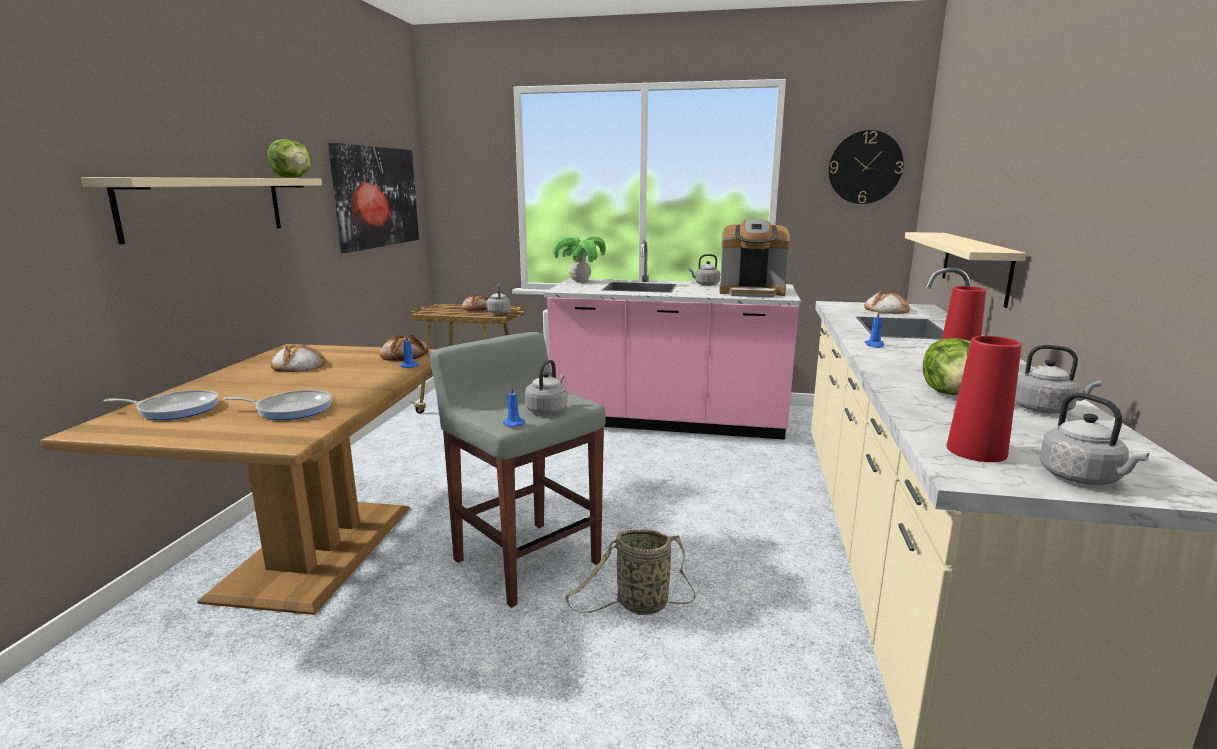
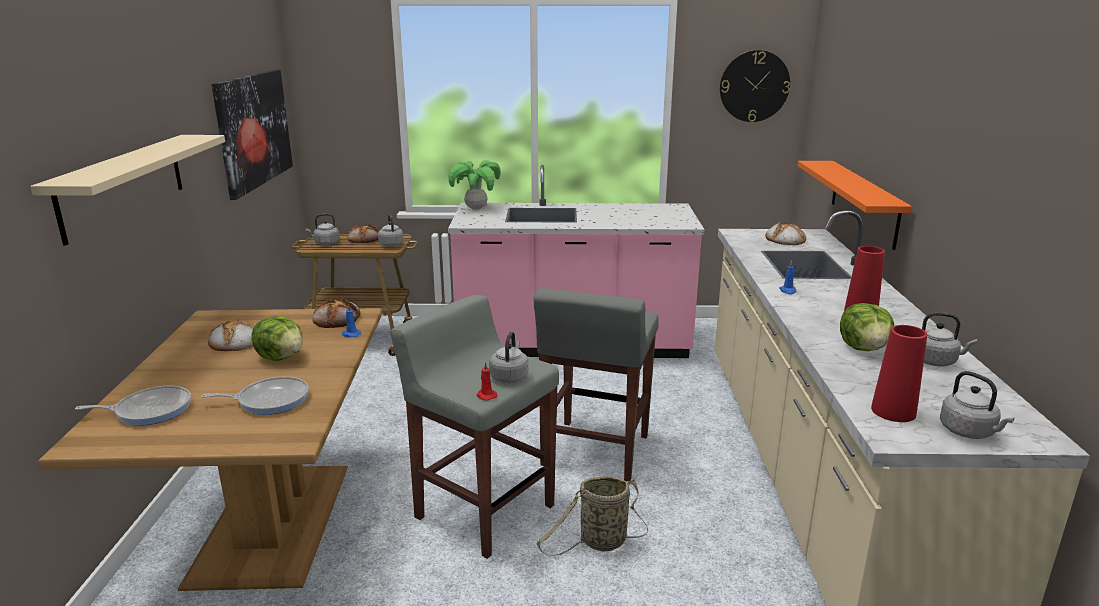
camera: 10 degrees left, 5 degrees up
(293, 178) = (196, 137): lettuce -> lettuce (281, 357)
(513, 423) = (486, 396): blue candle -> red candle
(660, 516) = (594, 451): none -> grey stool
(705, 284) = (605, 208): grey kettle -> grey kettle (325, 243)
(752, 292) = (655, 219): coffee machine -> none
(975, 266) = (864, 202): beige shelf -> orange shelf

